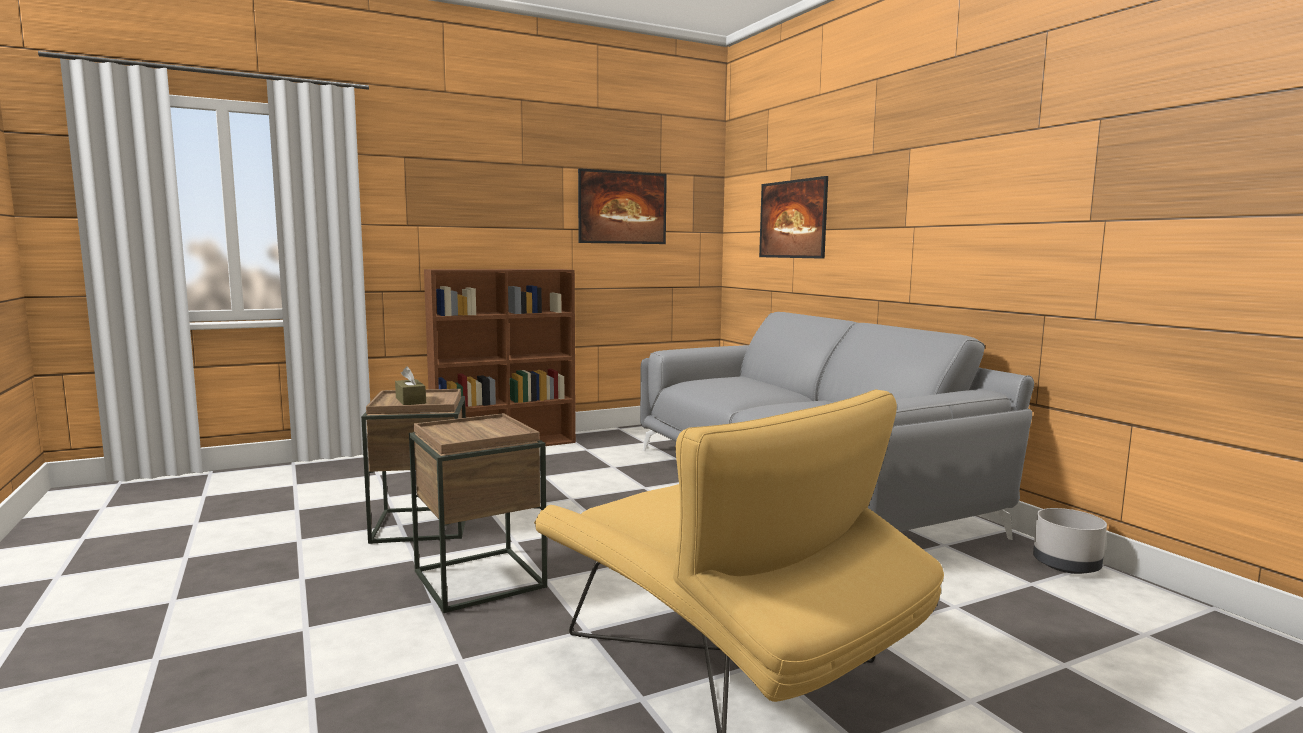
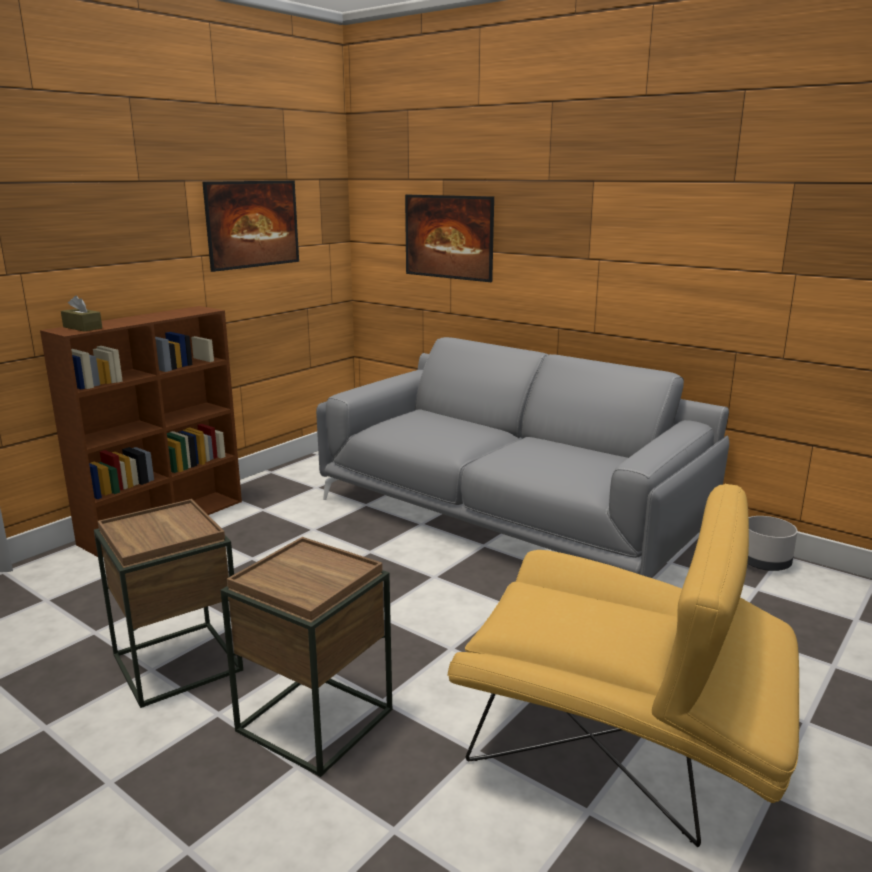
camera: 25 degrees left, 10 degrees up
(410, 400) = (156, 532): brown tissue box -> brown tissue box (82, 327)

